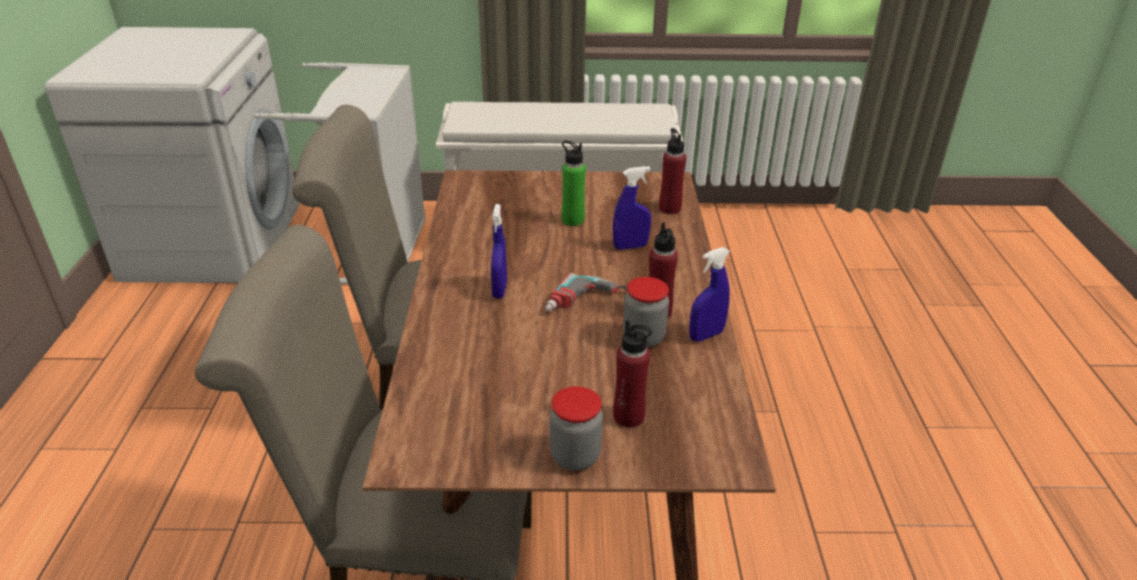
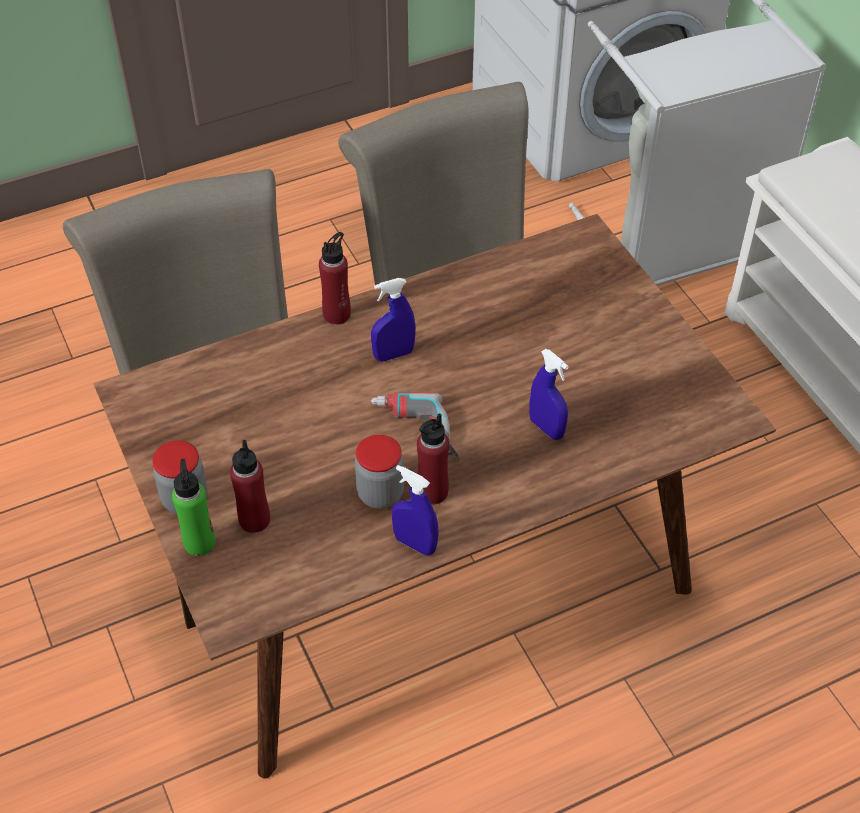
camera: 65 degrees right, 15 degrees up
(572, 220) = (567, 360): green bottle -> green bottle (199, 542)
(669, 208) = (660, 437): red bottle -> red bottle (337, 314)

